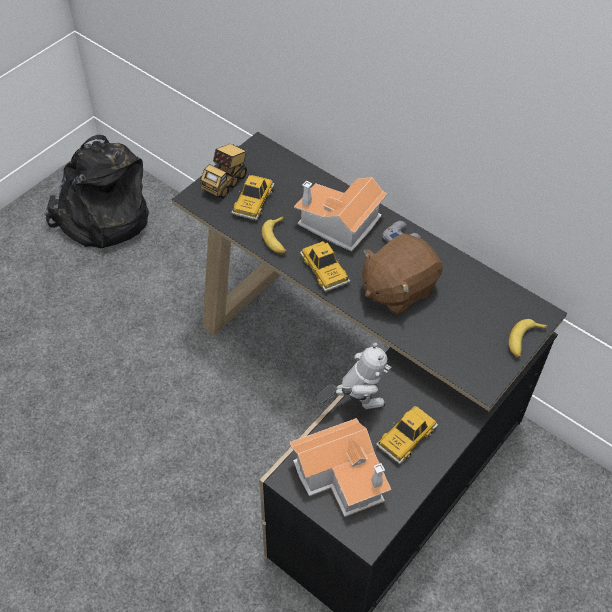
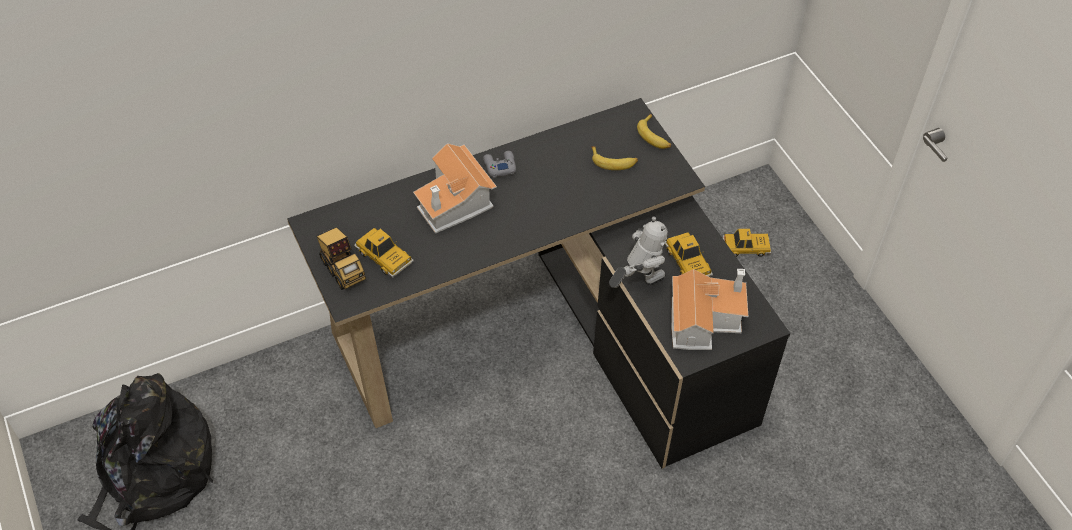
camera: 65 degrees left, 0 degrees up
(277, 239) = (444, 256): banana -> banana (613, 162)
(324, 270) = (503, 235): toy car -> toy car (746, 247)
(354, 404) = (638, 283): toy robot -> toy robot turned 45 degrees clockwise
(397, 289) = (555, 193): brown plush toy -> none

